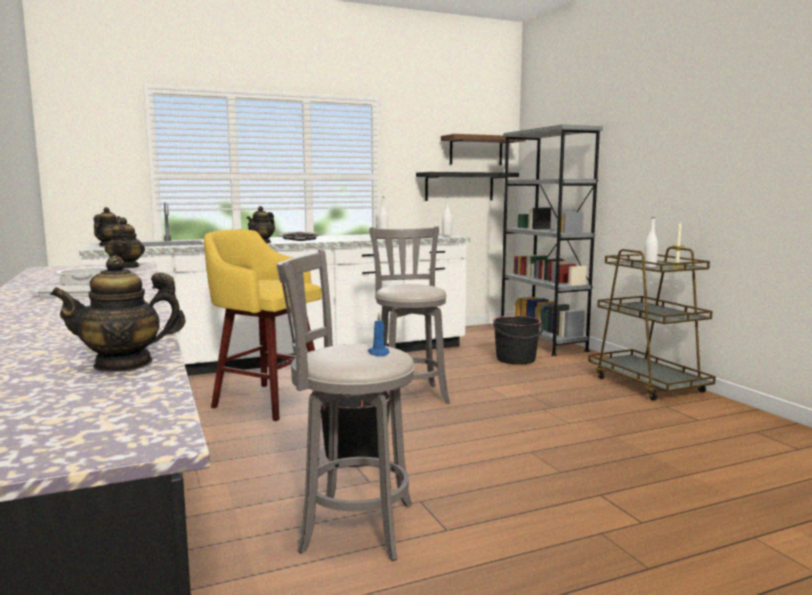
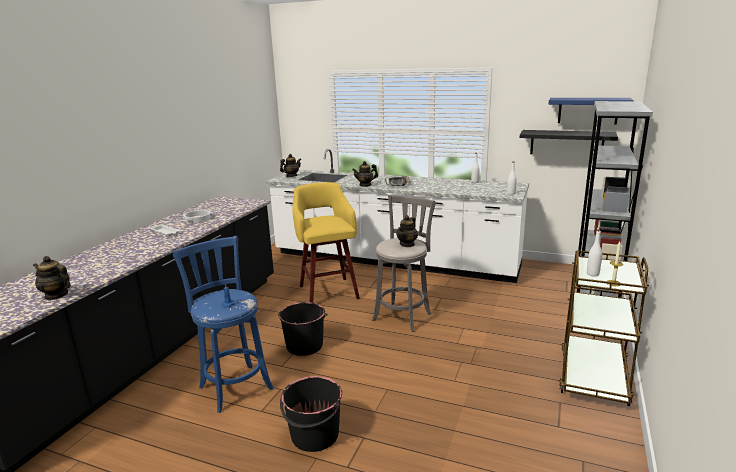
camera: 45 degrees right, 10 degrees up
(126, 267) = (245, 205): teapot -> teapot (407, 244)
(350, 526) = (234, 386): grey stool -> blue stool
(476, 151) = (588, 110): brown shelf -> blue shelf
(516, 359) = (533, 311): black bucket -> black bucket (314, 435)

